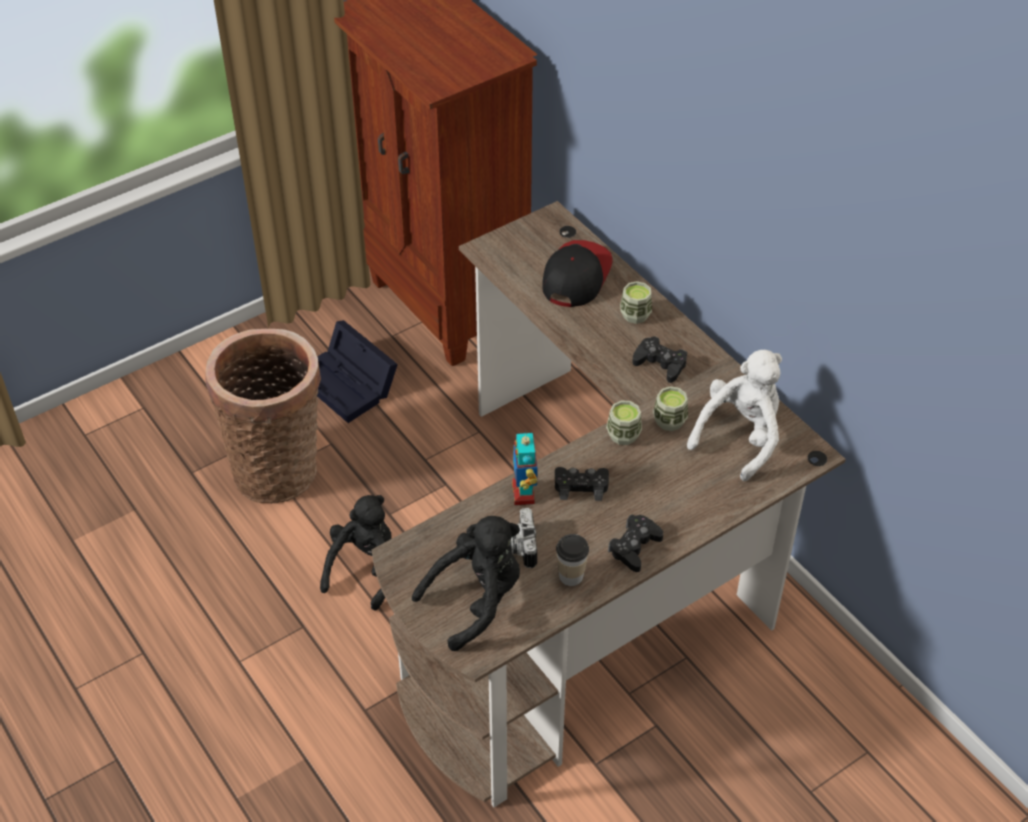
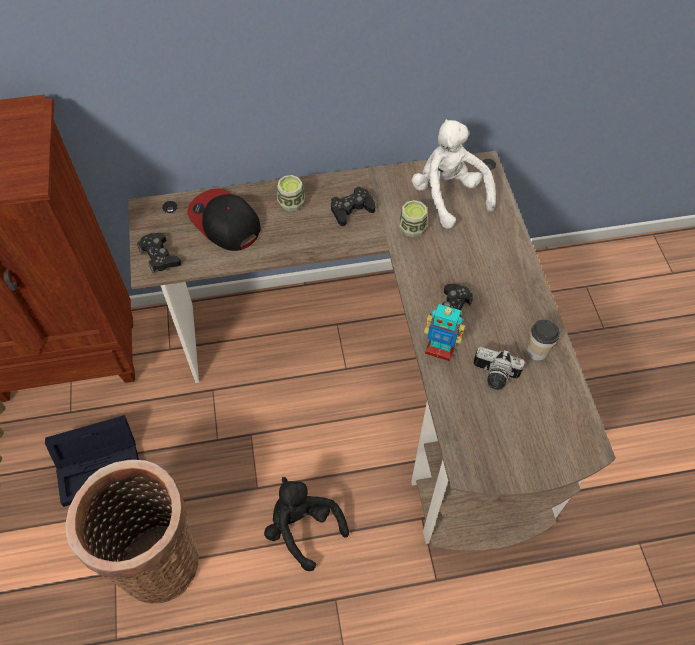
camera: 65 degrees left, 10 degrees up
(476, 600) = (537, 426): black plush toy -> none
(623, 435) = (412, 261): cup -> none
(634, 547) = (525, 300): black game controller -> black game controller (160, 256)

